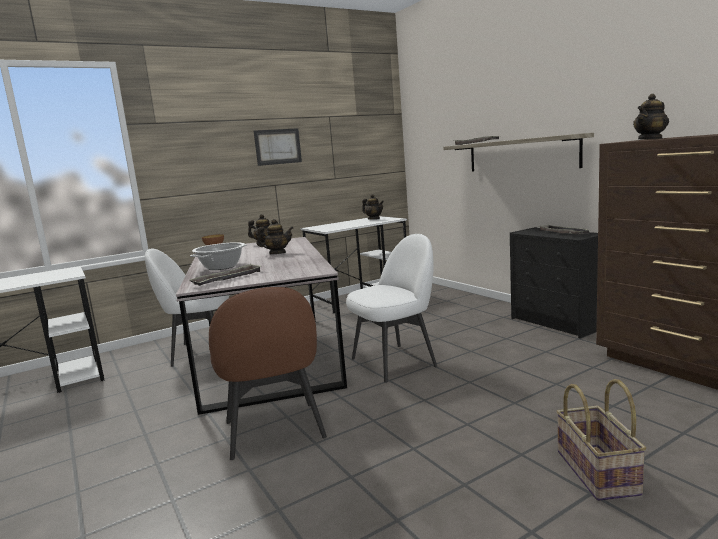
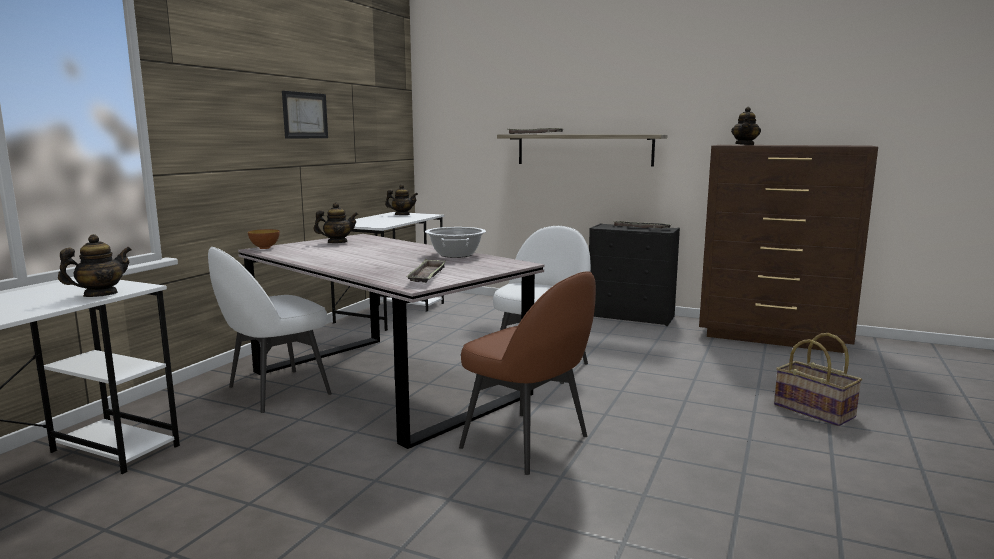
camera: 35 degrees left, 0 degrees up
(221, 267) = (368, 266): cooking pot -> cooking pot (455, 254)
(277, 253) = (395, 250): teapot -> teapot (100, 295)

